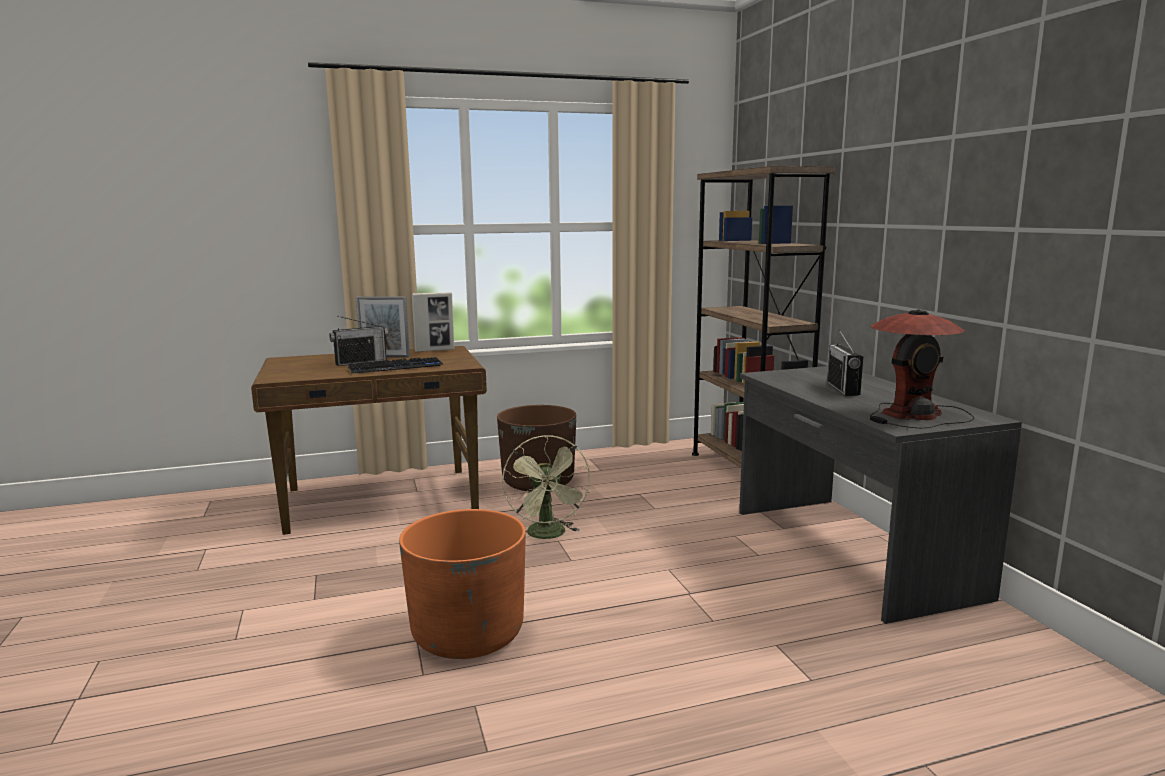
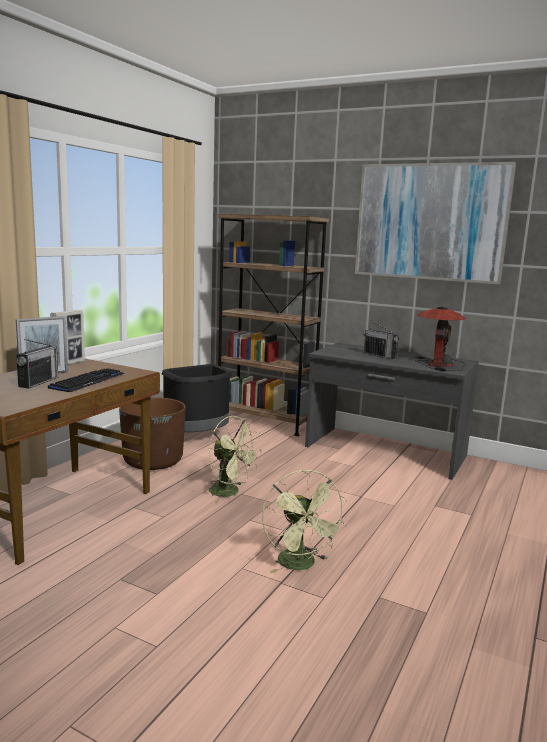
camera: 45 degrees left, 0 degrees up
(468, 634) = (301, 565): orange planter -> green fan
(631, 469) = (198, 436): none -> black trash can
(960, 157) = (430, 222): none -> picture

